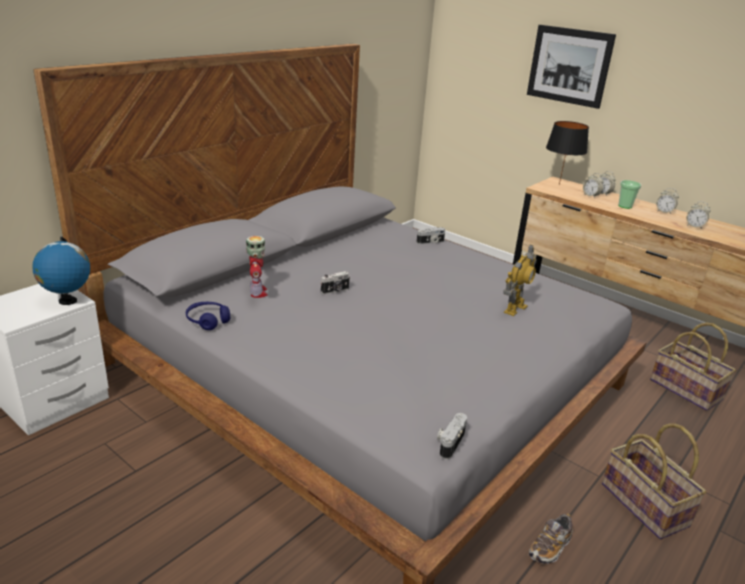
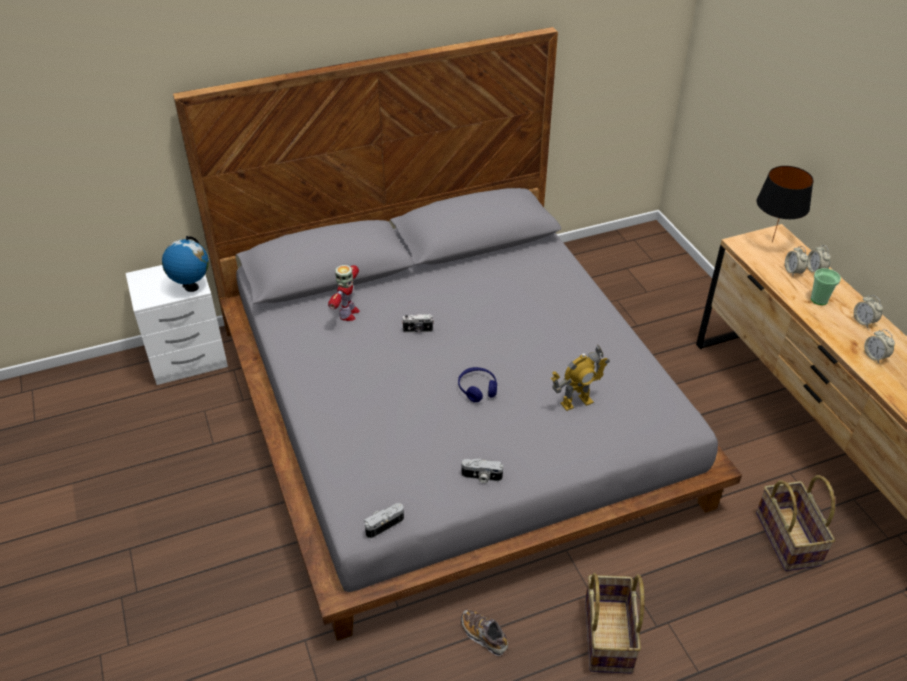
camera: 30 degrees right, 15 degrees up
(208, 320) = (286, 337): blue headphones -> blue headphones (477, 389)
(430, 242) = (571, 285): camera -> camera (481, 477)
(550, 547) = (484, 635): shoe -> shoe turned 60 degrees clockwise
(569, 66) = (817, 95): picture -> none

